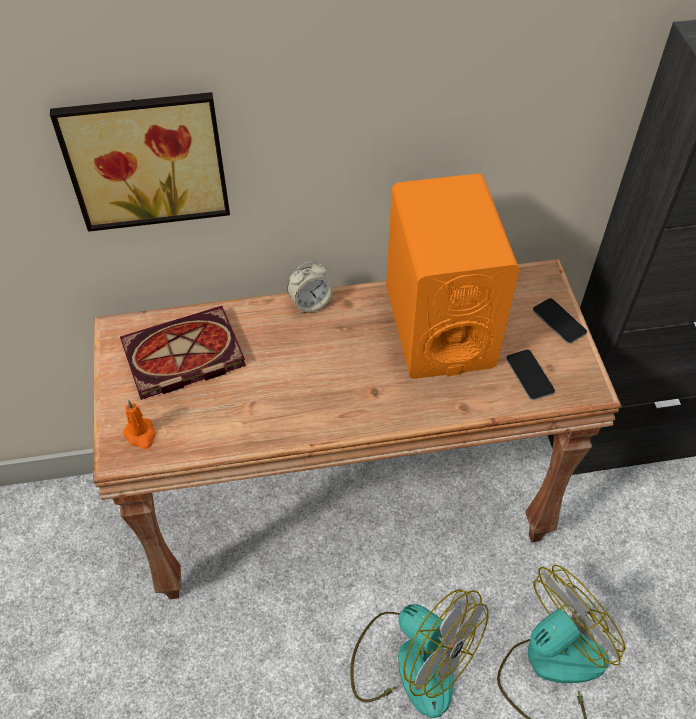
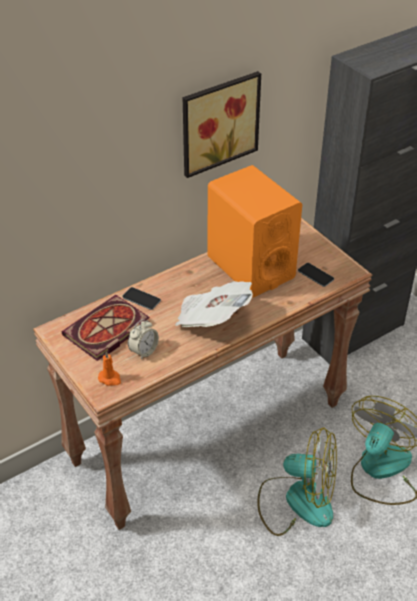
camera: 25 degrees left, 10 degrees down
(146, 158) = (67, 203): picture -> picture (218, 122)
(310, 303) = (166, 278): alarm clock -> alarm clock (144, 351)
(334, 392) = (212, 319): none -> newspaper
(559, 321) = (315, 243): phone -> phone (141, 299)

